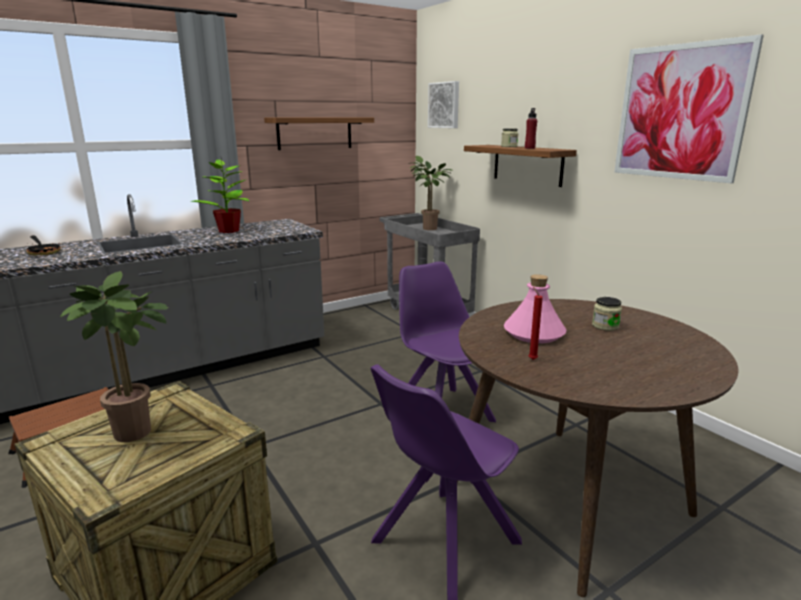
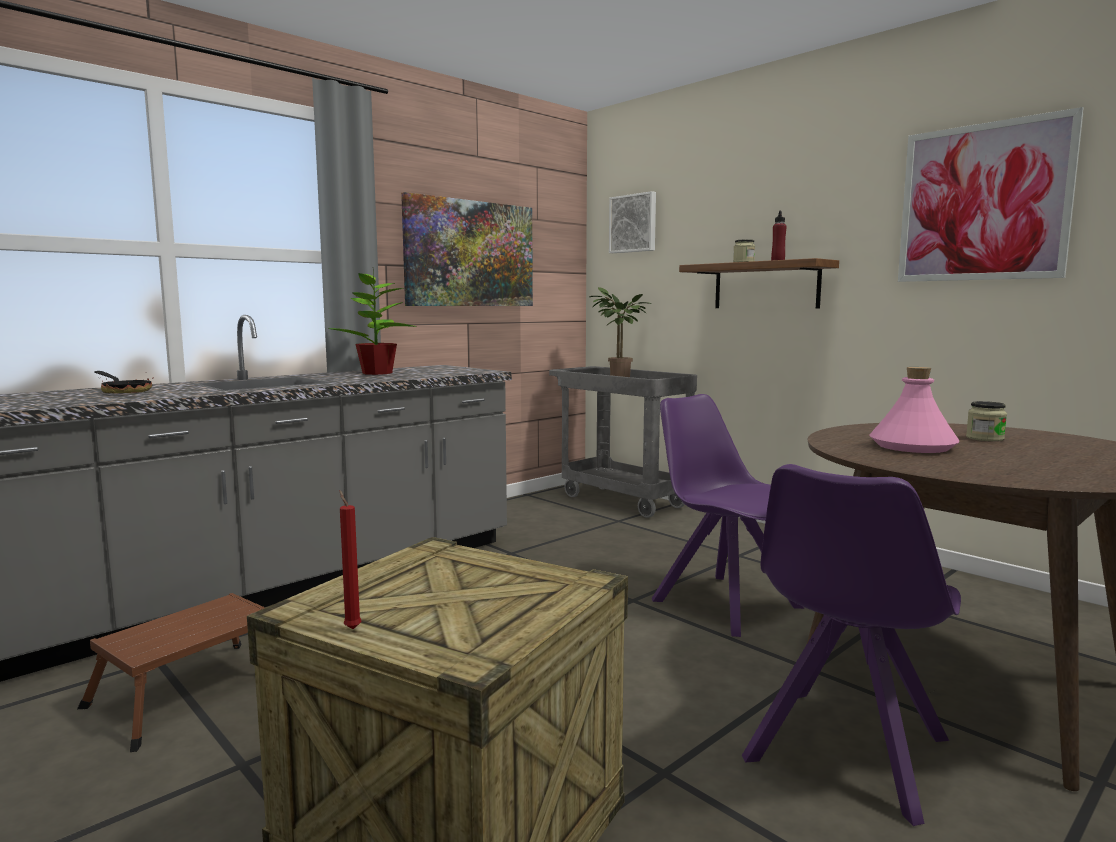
camera: 10 degrees left, 10 degrees down
(137, 434) = (437, 592): potted plant -> none
(315, 133) = (470, 254): shelf -> picture
(531, 359) = (948, 464): red candle -> red candle (351, 628)

